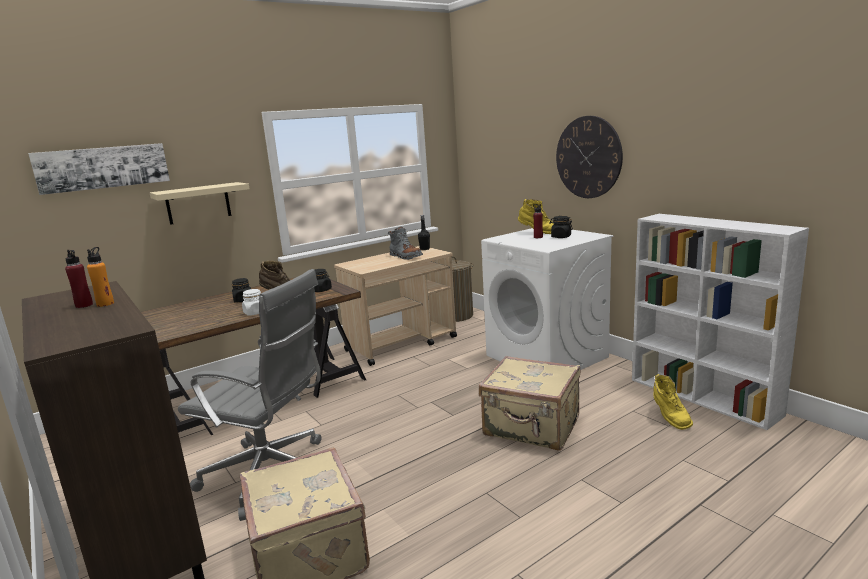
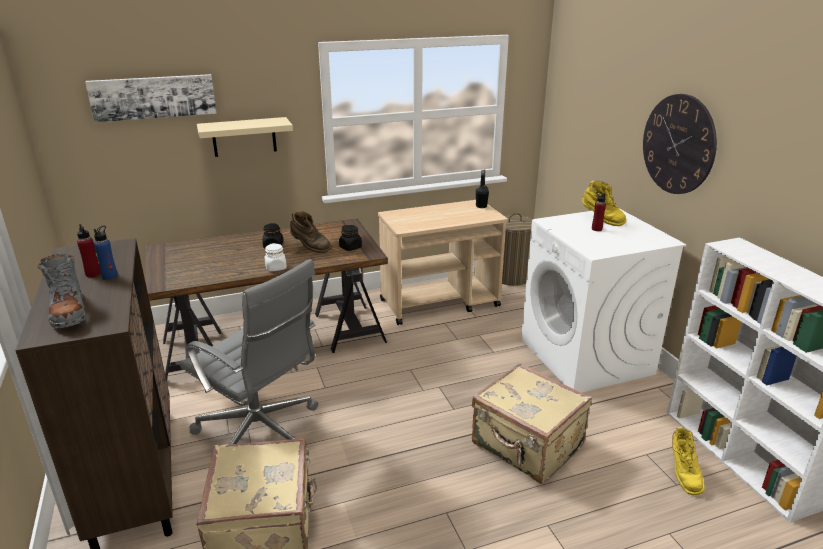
camera: 15 degrees right, 10 degrees up
(105, 304) = (110, 276): orange bottle -> blue bottle
(405, 257) = (455, 215): grey boot -> grey boot (69, 312)
(561, 237) = (622, 234): black jar -> none

